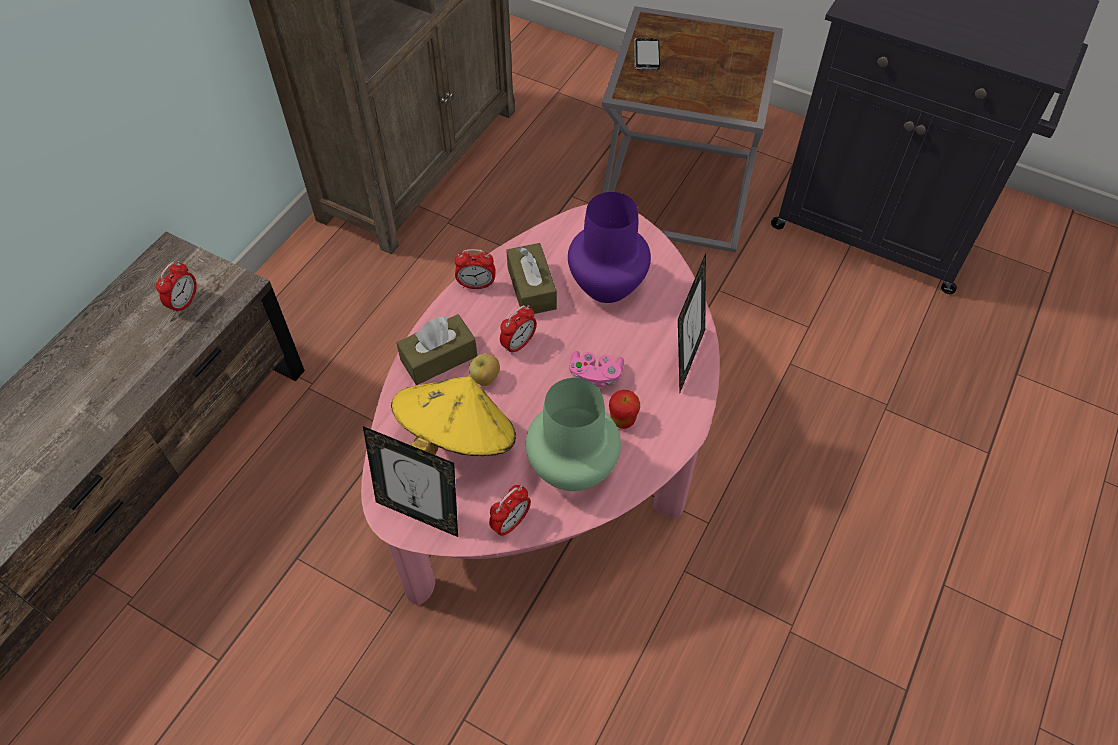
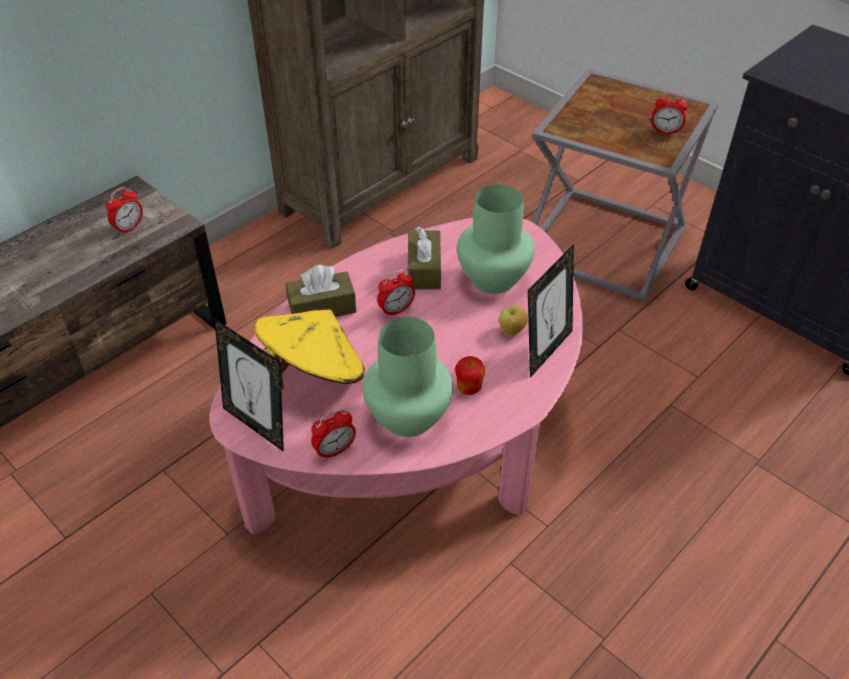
camera: 15 degrees right, 10 degrees down
(476, 285) = (376, 258): alarm clock -> alarm clock (665, 132)
(485, 379) = (356, 331): apple -> apple (512, 331)
(595, 375) = (456, 347): pink game controller -> none
(608, 285) = (494, 279): purple vase -> green vase
(646, 55) = (585, 105): phone -> none

